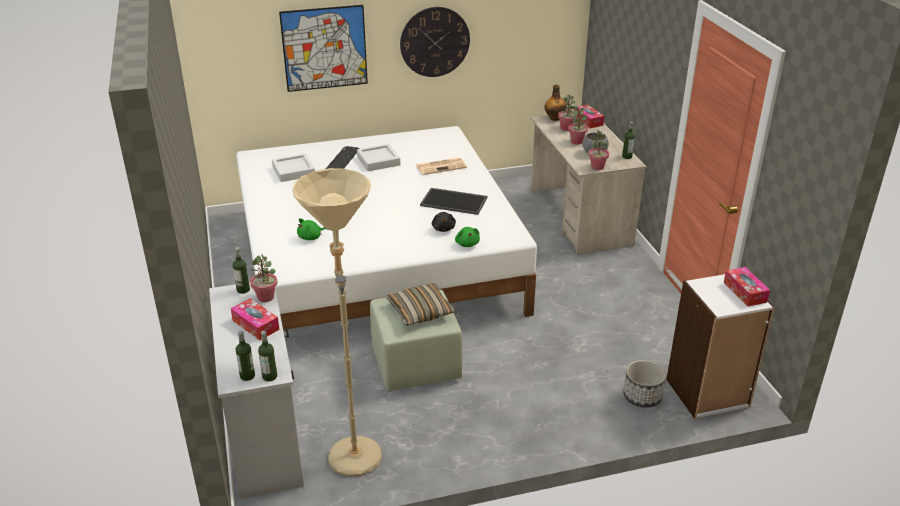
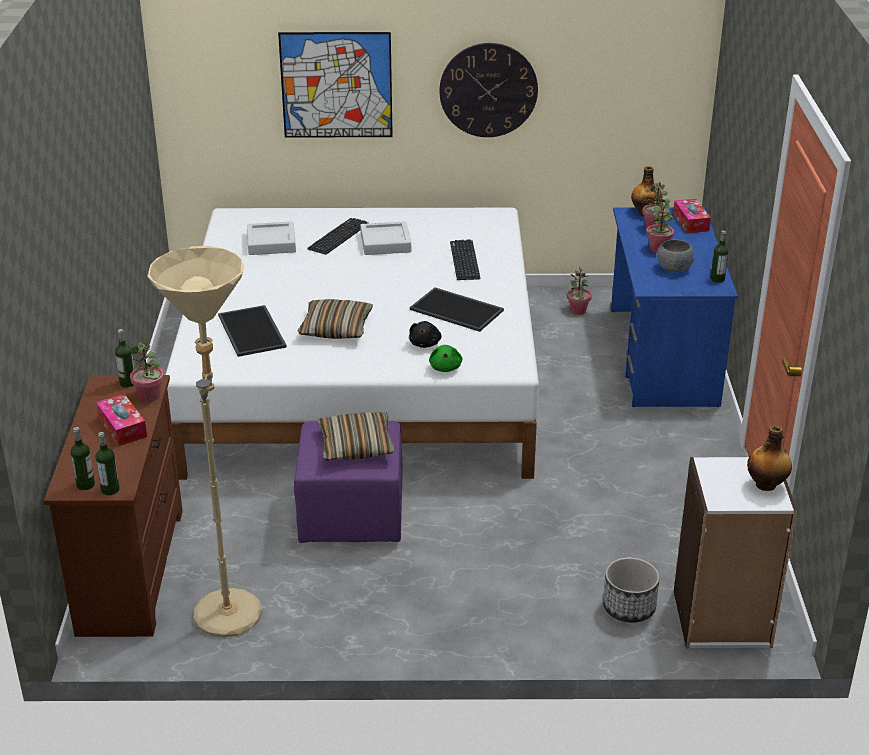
camera: 15 degrees right, 0 degrees up
(264, 436) = (132, 569): white dresser -> brown dresser
(311, 237) = (253, 331): green plush toy -> tray
(372, 226) = (336, 328): none -> pillow
(417, 364) = (353, 515): green ottoman -> purple ottoman
(441, 166) = (464, 261): newspaper -> keyboard
(579, 217) = (662, 357): beige desk -> blue desk
(597, 167) = (667, 289): potted plant -> potted plant (578, 311)
(745, 292) = (766, 485): tissue box -> bottle

